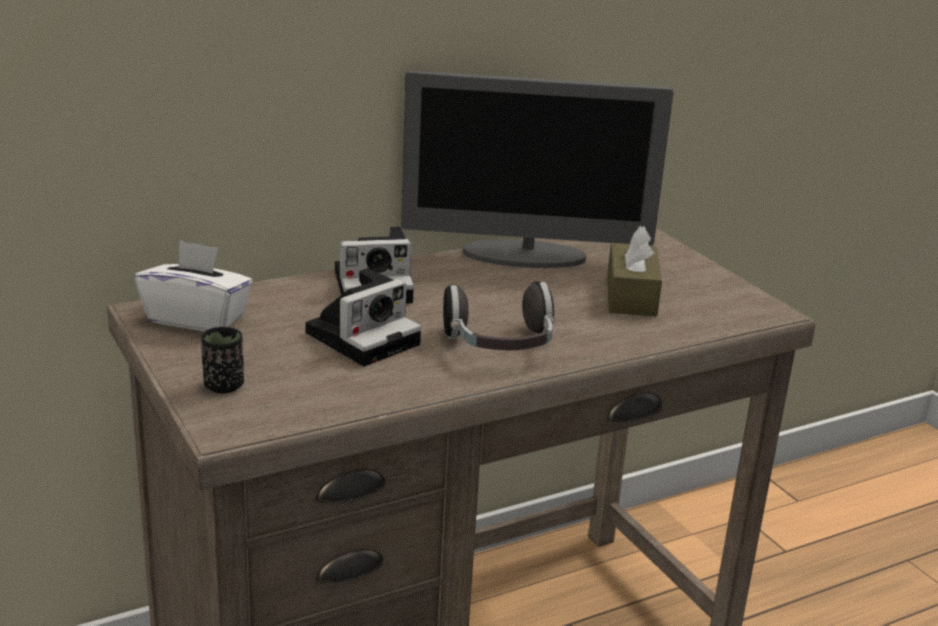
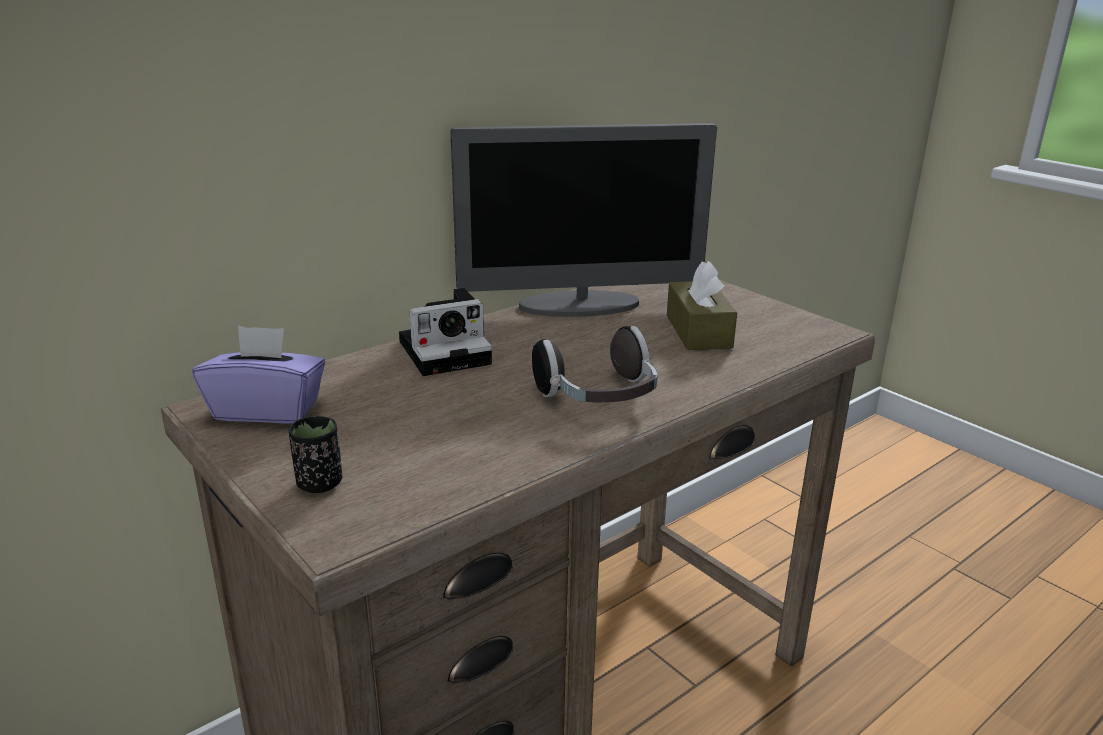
camera: 10 degrees left, 0 degrees up
(197, 319) = (267, 410): white tissue box -> purple tissue box
(364, 336) = (456, 406): camera -> none

